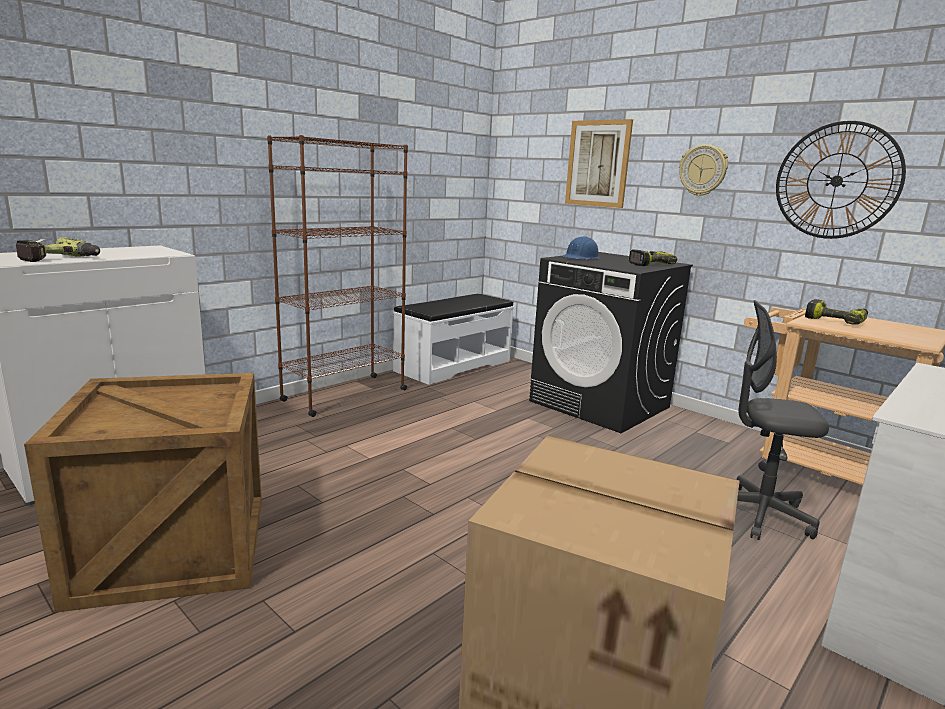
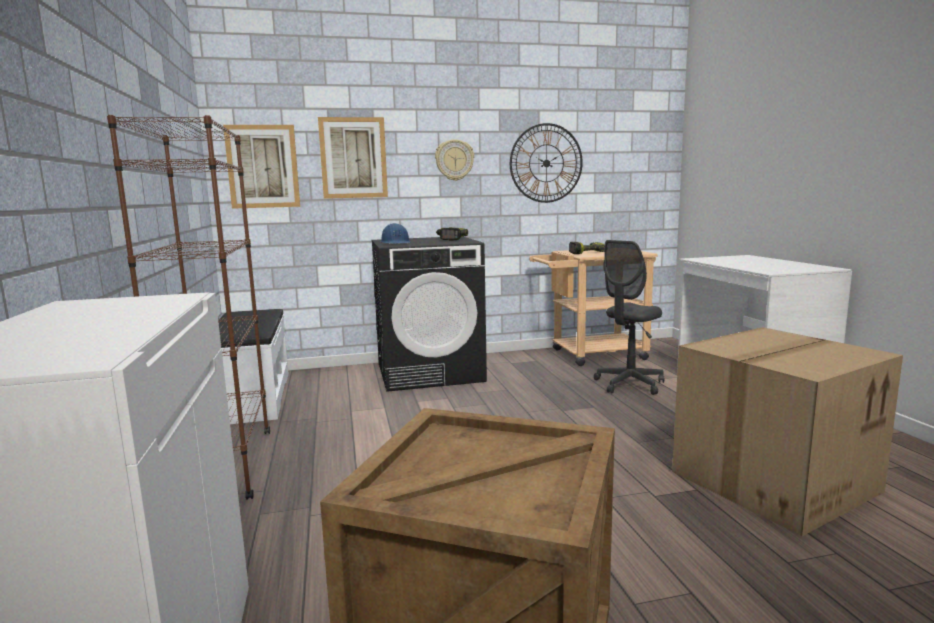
camera: 55 degrees left, 5 degrees down
(60, 259) = (112, 333): power drill -> none
(525, 169) = (263, 166): none -> picture

